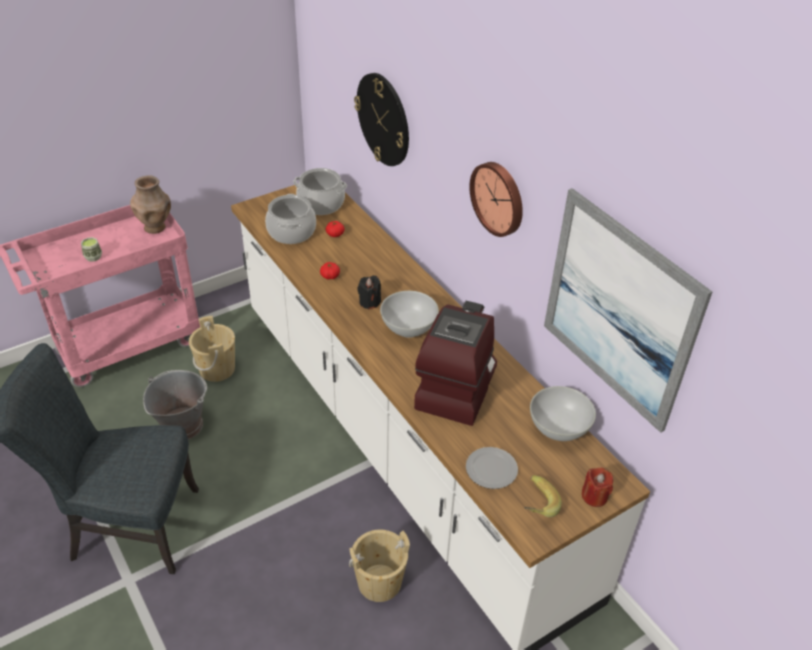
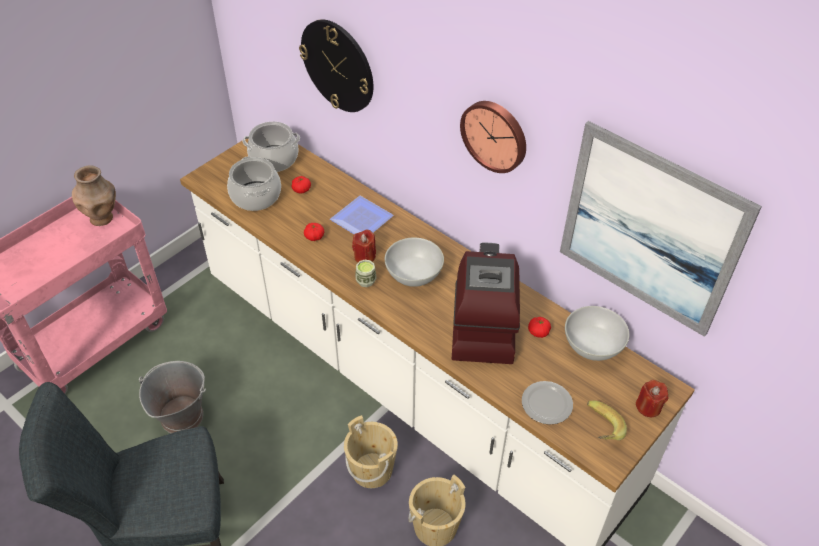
camera: 15 degrees left, 5 degrees up
(93, 257) = (47, 266): cup -> cup (366, 281)
(217, 369) = (196, 347): beige bucket -> beige bucket (372, 470)
(369, 302) = (365, 256): black candle -> red candle
(377, 270) = (359, 220): none -> plate
(510, 403) = (538, 332): none -> tomato

